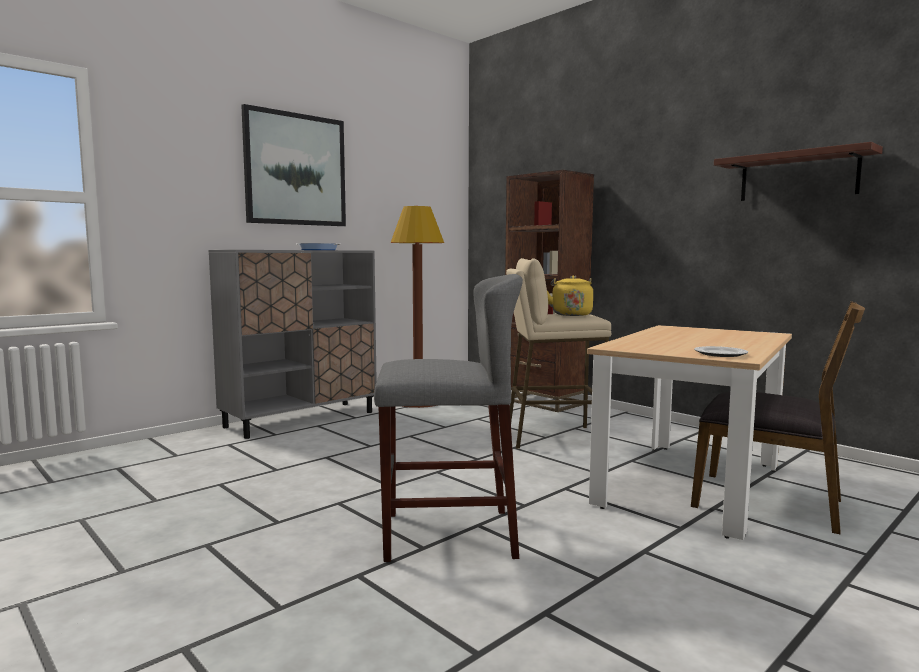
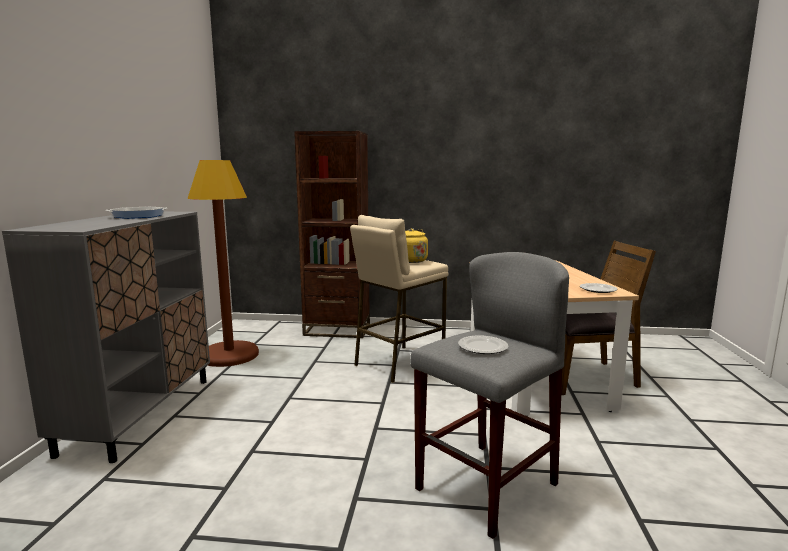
camera: 40 degrees left, 5 degrees up
(295, 169) = (81, 115): picture -> none
(424, 365) = (482, 348): none -> plate
(798, 176) = (531, 149): shelf -> none

